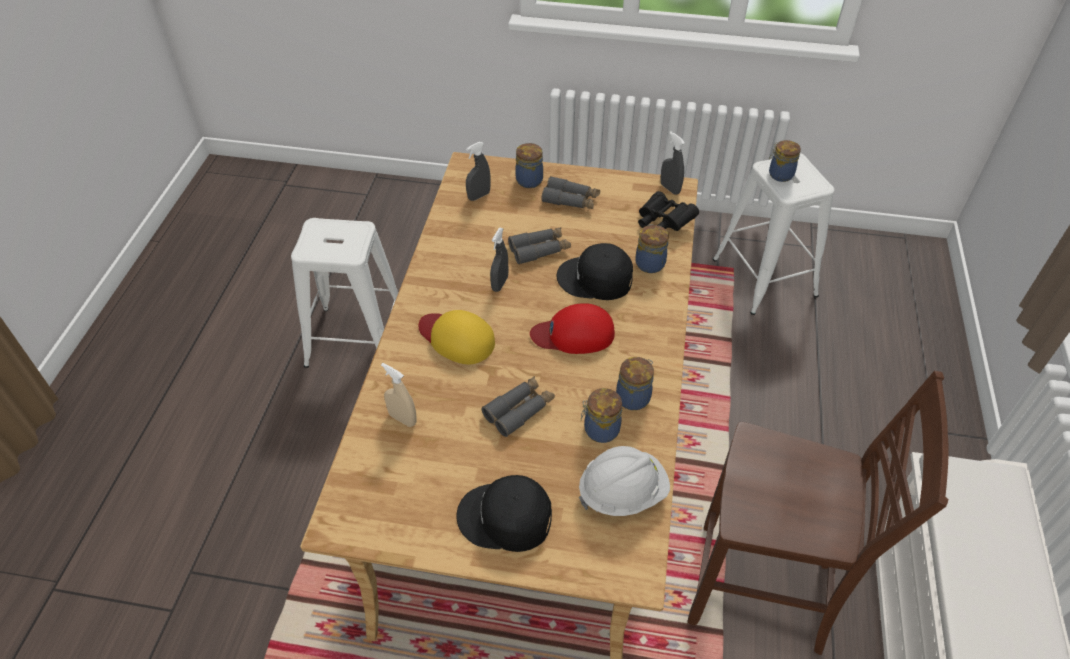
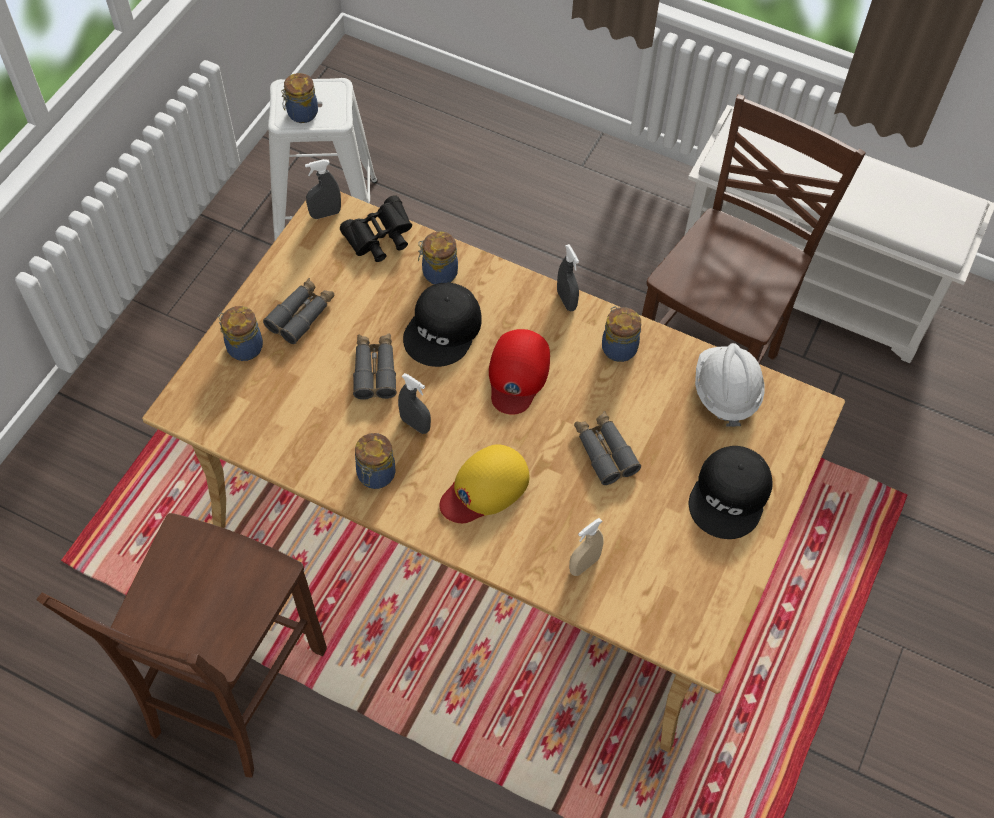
camera: 75 degrees left, 10 degrees up
(357, 340) = (232, 693): white stool -> brown chair
(479, 196) = (249, 409): grey spray bottle -> grey spray bottle (566, 300)
(600, 430) = (649, 388): jar -> jar (375, 475)

